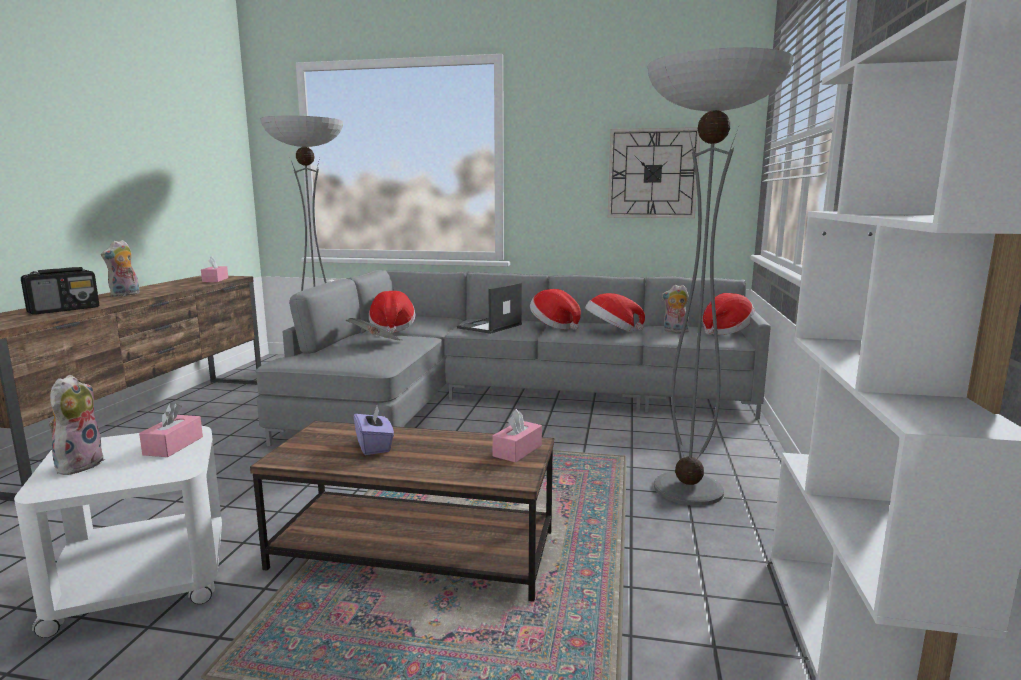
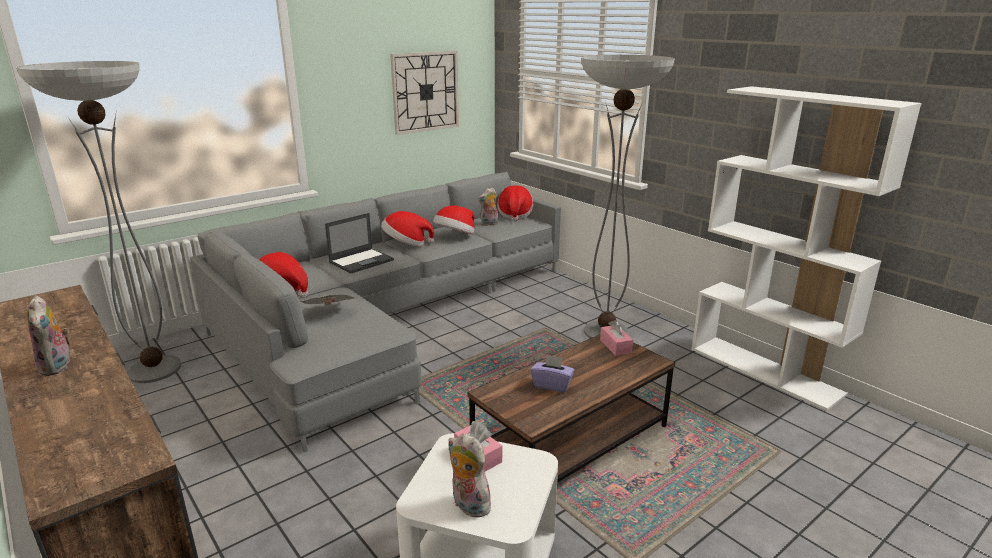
camera: 50 degrees left, 10 degrees up
(65, 310) = (100, 412): radio -> none
(215, 280) = (61, 305): pink tissue box -> none
(489, 326) = (362, 261): laptop -> laptop turned 120 degrees counterclockwise

